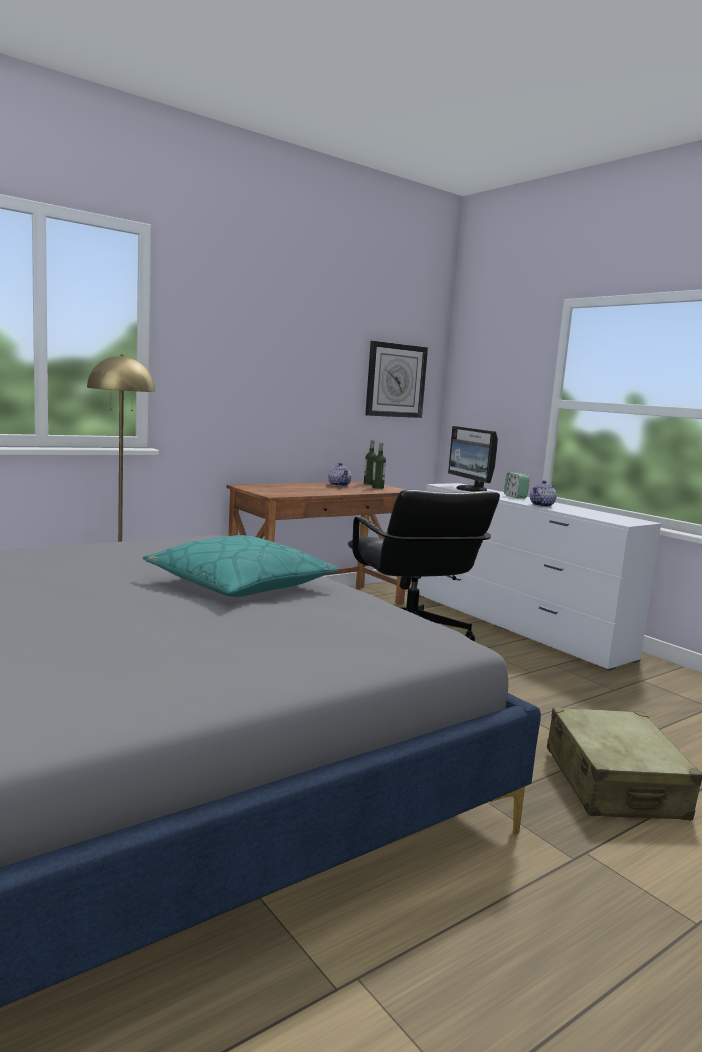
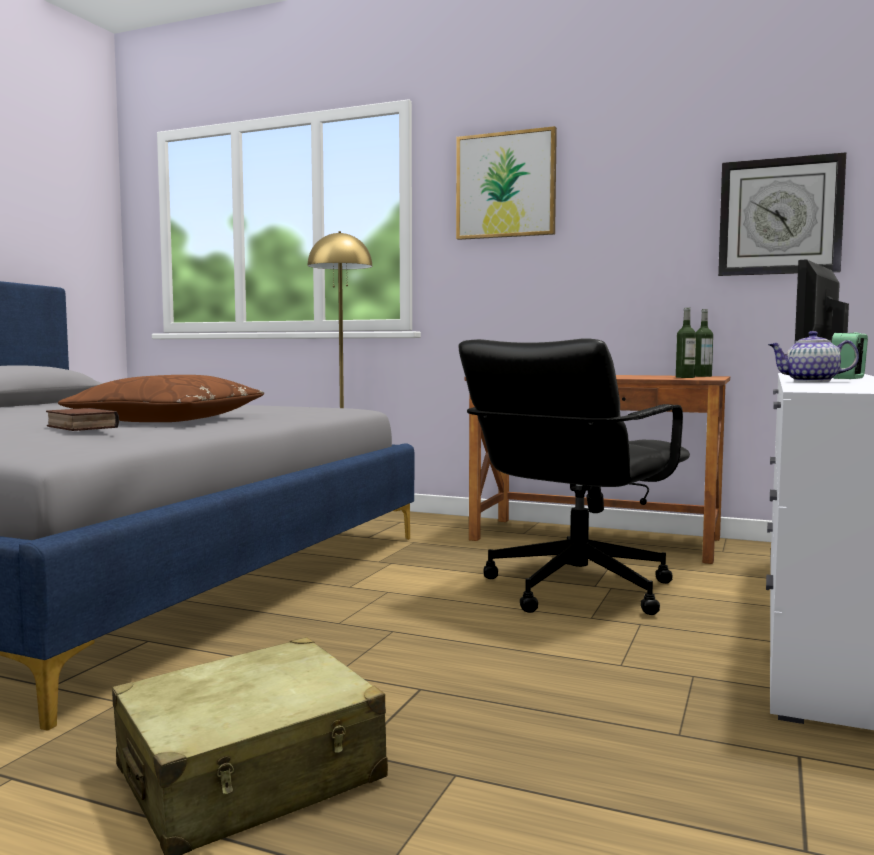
camera: 60 degrees right, 5 degrees down
(235, 327) = (506, 185): none -> picture
(239, 584) = (168, 420): turquoise pillow -> brown pillow
(339, 485) = (641, 375): teapot -> none
(341, 613) = (79, 427): none -> book

